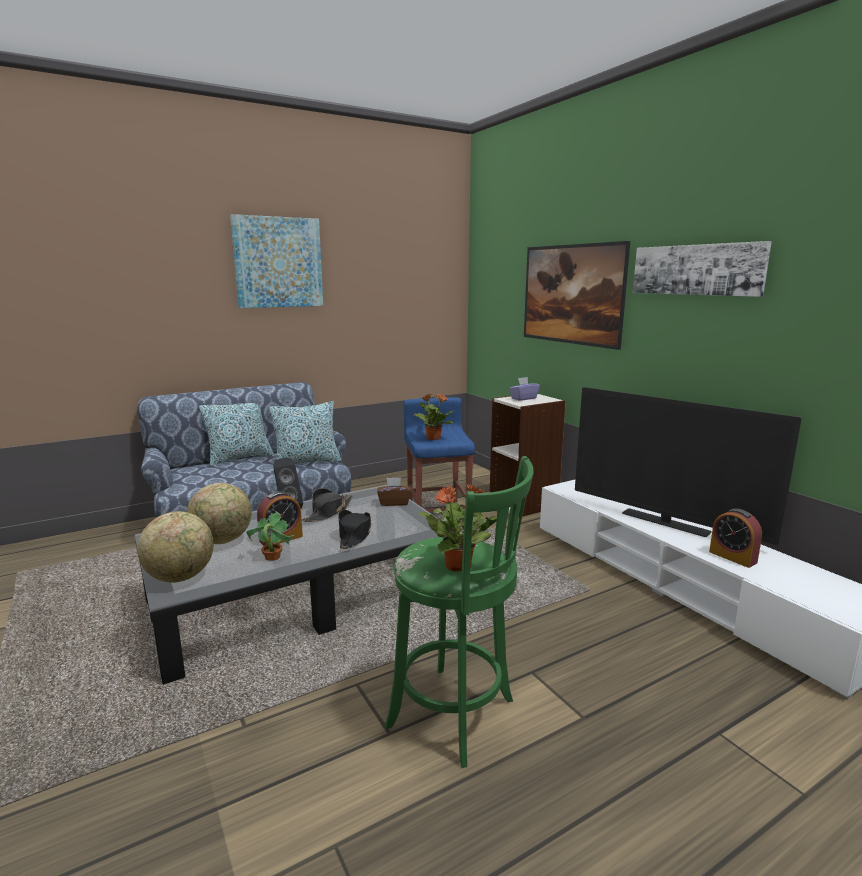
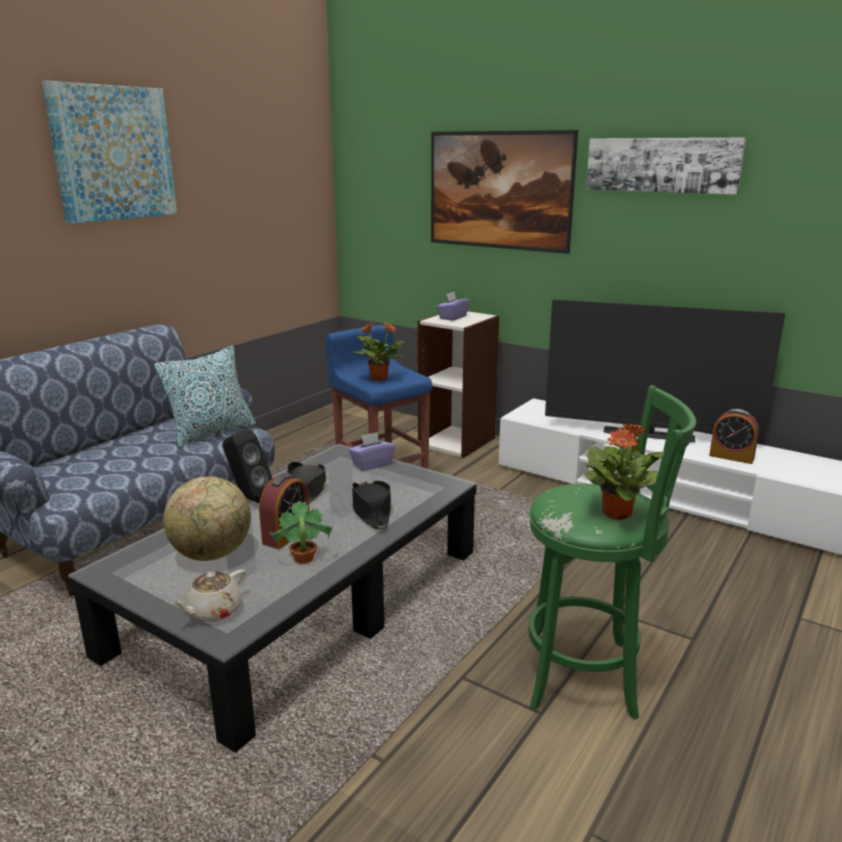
camera: 25 degrees left, 5 degrees up
(181, 577) = (213, 611): globe -> beige teapot
(240, 458) = (105, 442): pillow -> none
(394, 502) = (372, 464): brown tissue box -> purple tissue box

